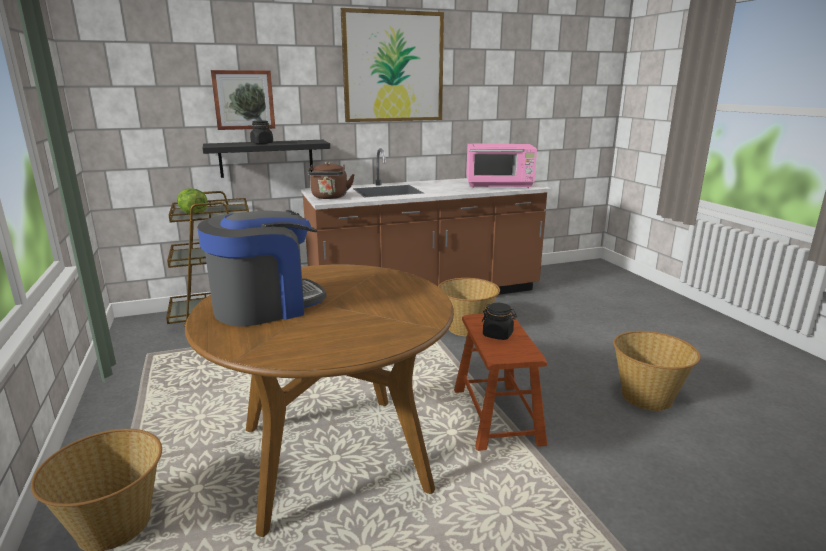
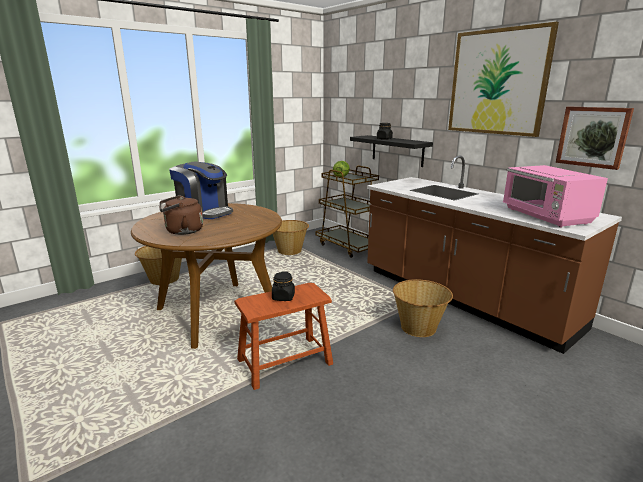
camera: 70 degrees right, 0 degrees up
(243, 100) = (390, 108): picture -> picture (593, 137)
(329, 197) = (393, 184): brown kettle -> brown kettle (182, 231)
(647, 397) = (366, 455): basket -> basket (290, 251)

